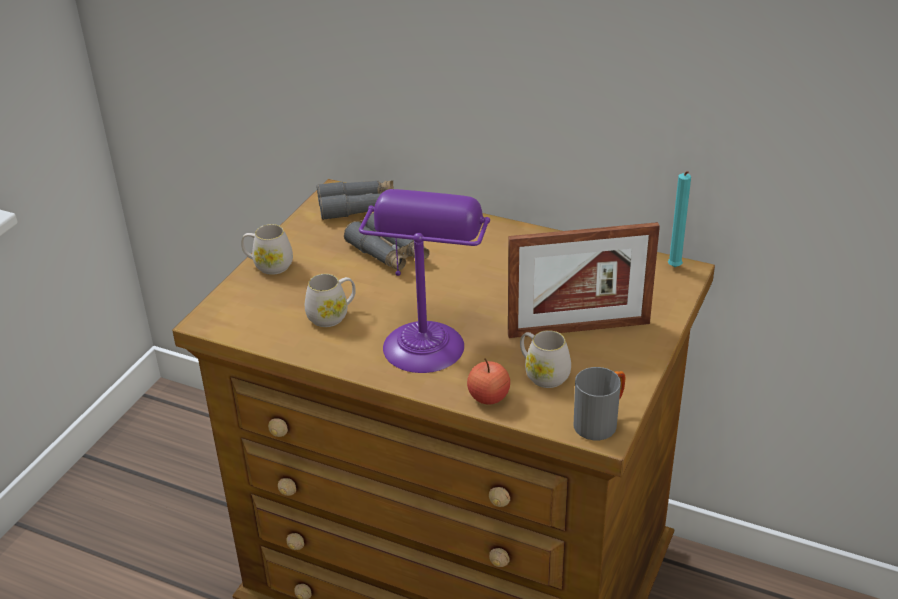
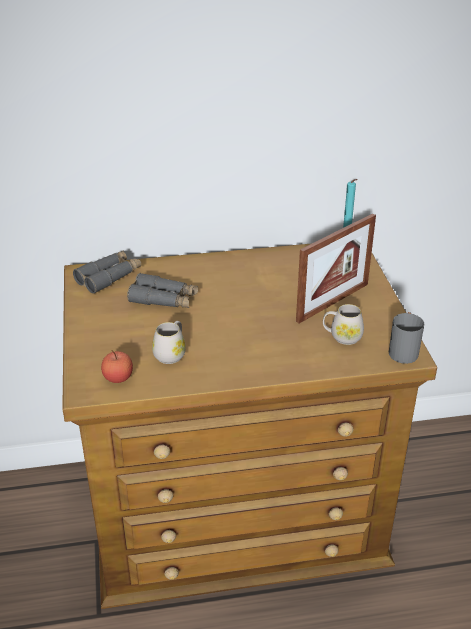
camera: 35 degrees left, 0 degrees up
(268, 265) = (87, 337): white mug -> none
(425, 335) = (246, 342): purple table lamp -> none
(488, 397) = (326, 363): apple -> apple (118, 377)

